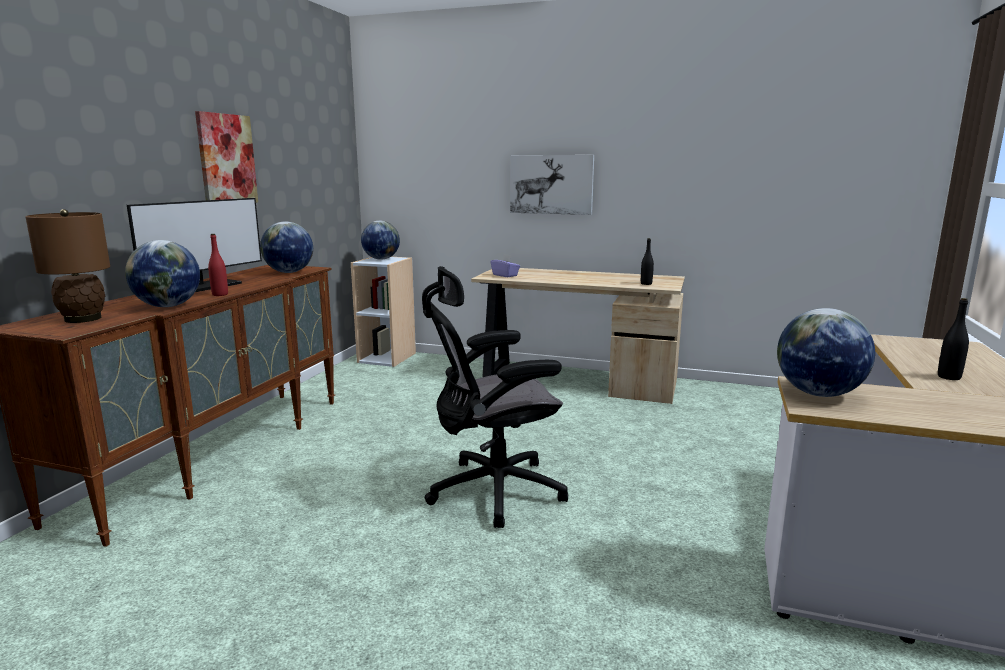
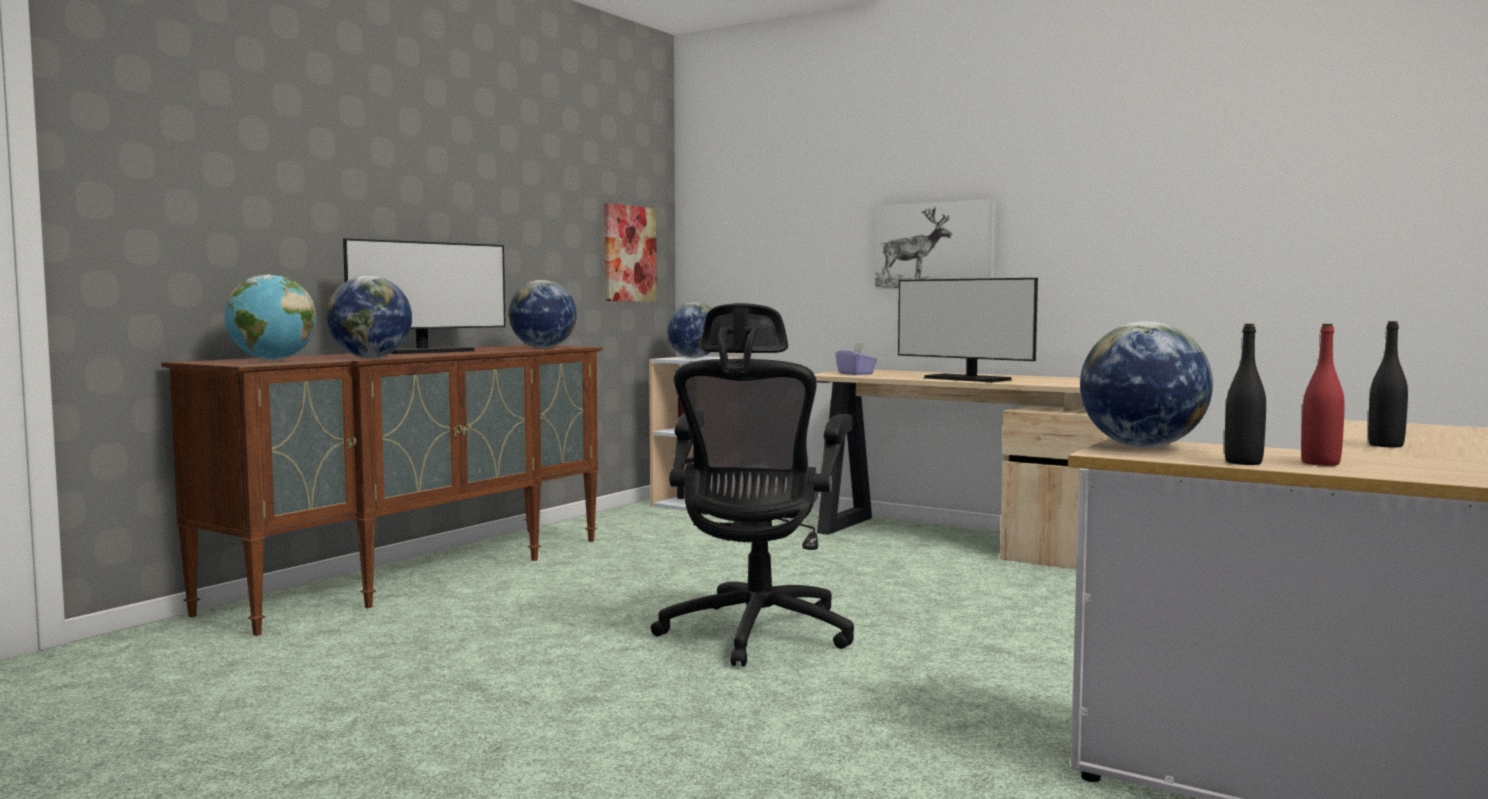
camera: 15 degrees right, 10 degrees down
(82, 319) = (272, 360): brown table lamp -> globe
(220, 294) = (438, 354): red bottle -> red bottle (1320, 463)
(226, 159) = (481, 204): picture -> picture (629, 253)
(495, 492) = (758, 634): office chair -> office chair turned 75 degrees counterclockwise
(584, 281) = (967, 379): none -> monitor
(646, 284) = (1059, 382): black bottle -> black bottle (1243, 462)

